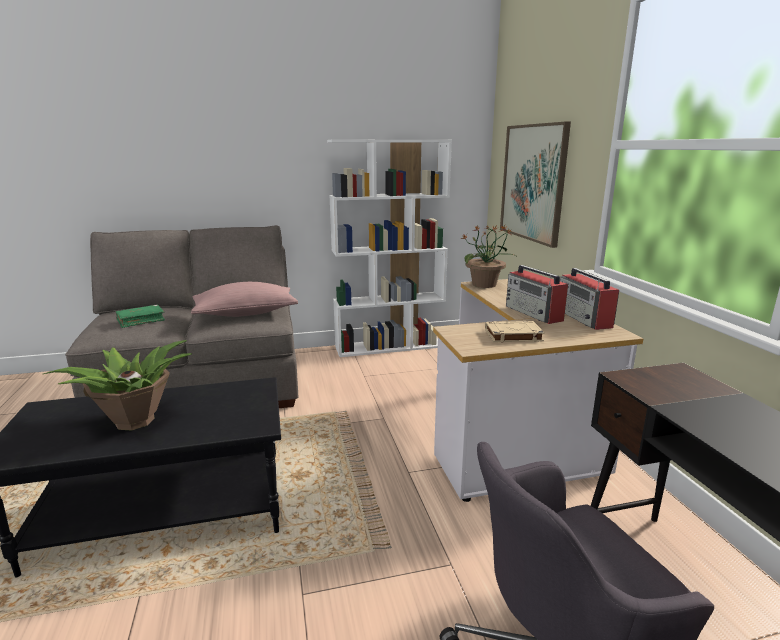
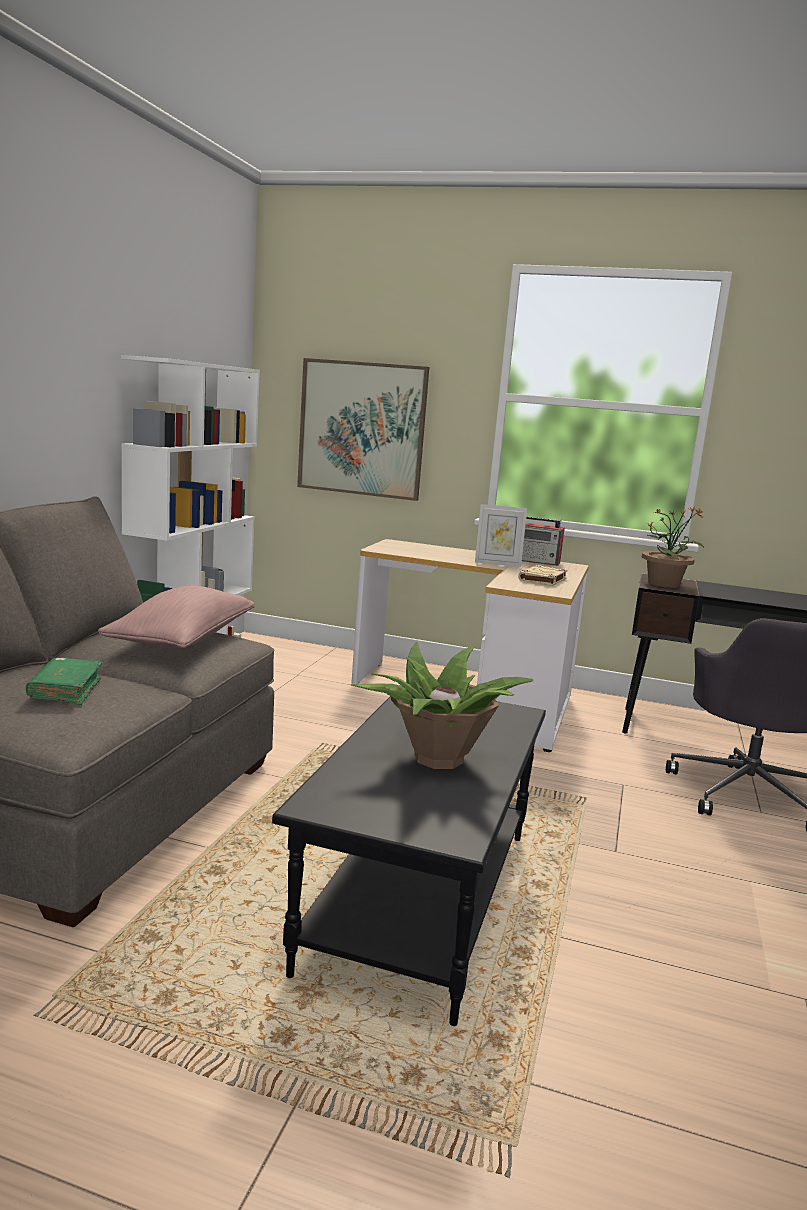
camera: 60 degrees left, 5 degrees down
(485, 285) = (387, 549): potted plant -> potted plant (664, 584)
(534, 313) = (497, 563): radio -> picture frame

